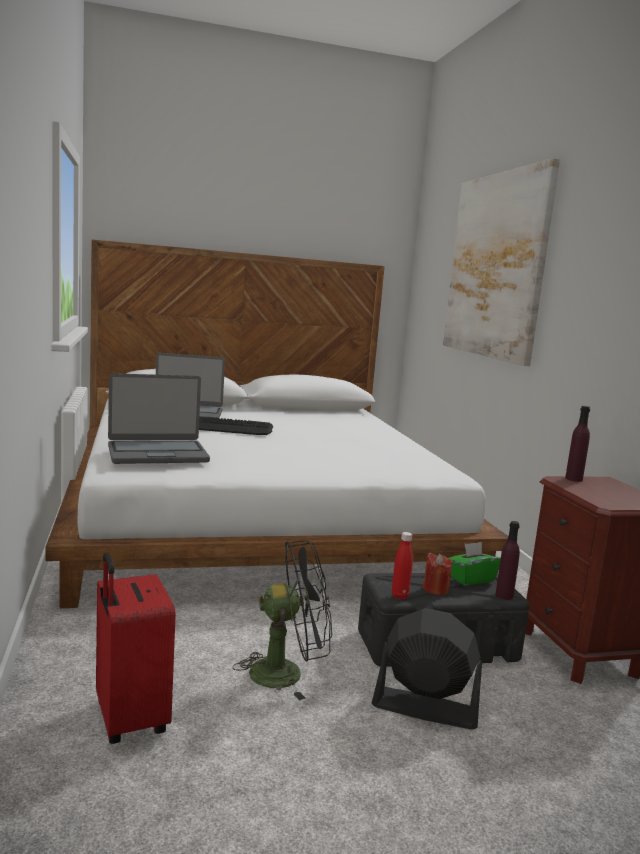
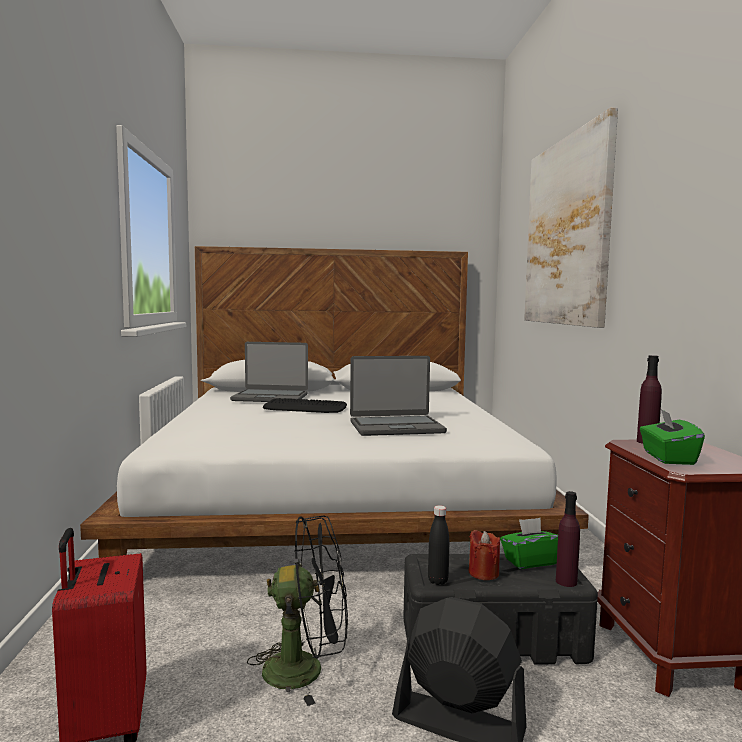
camera: 10 degrees right, 5 degrees down
(157, 453) = (211, 430): laptop -> laptop (396, 427)
(399, 596) = (438, 581): red bottle -> black bottle
(594, 495) = (667, 458): none -> green tissue box

